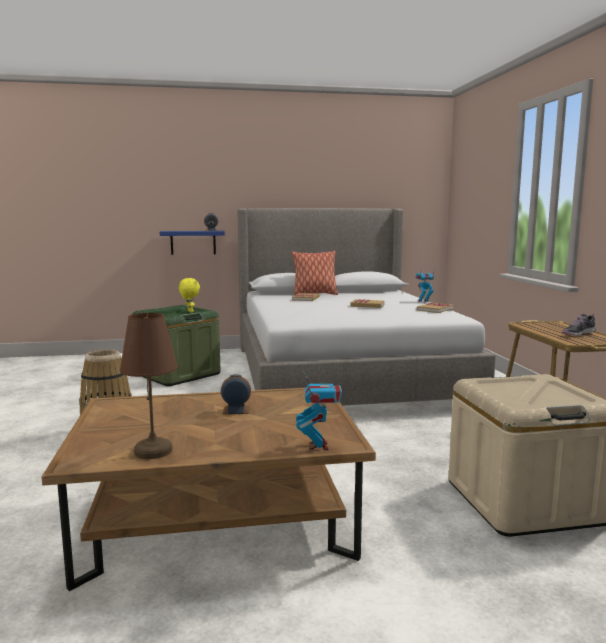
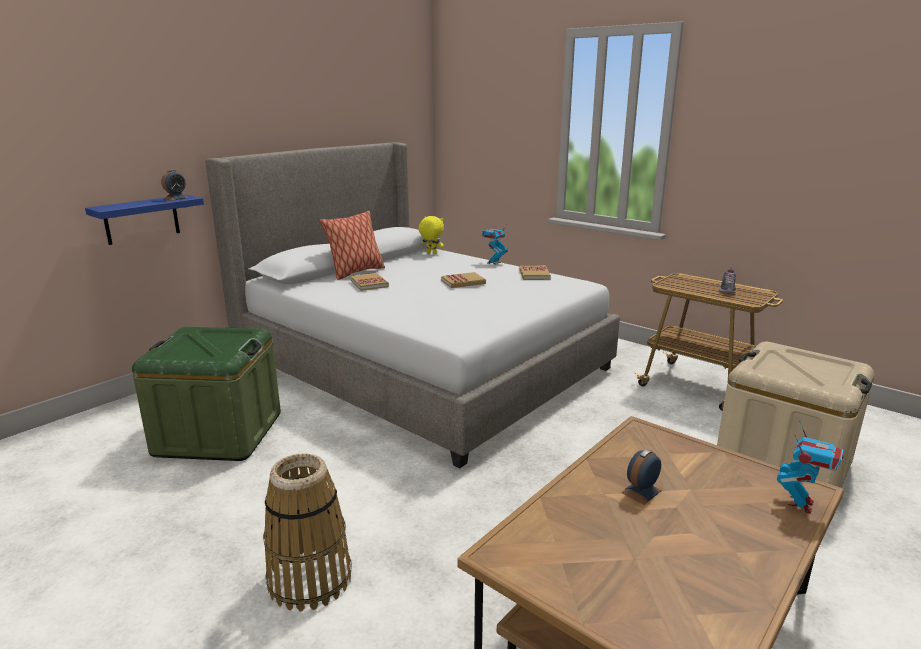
camera: 40 degrees left, 10 degrees up
(154, 451) = (721, 600): brown table lamp -> none
(189, 311) = (227, 338): yellow plush toy -> yellow plush toy (431, 253)
(319, 446) = (801, 504): toy robot -> toy robot turned 75 degrees clockwise

